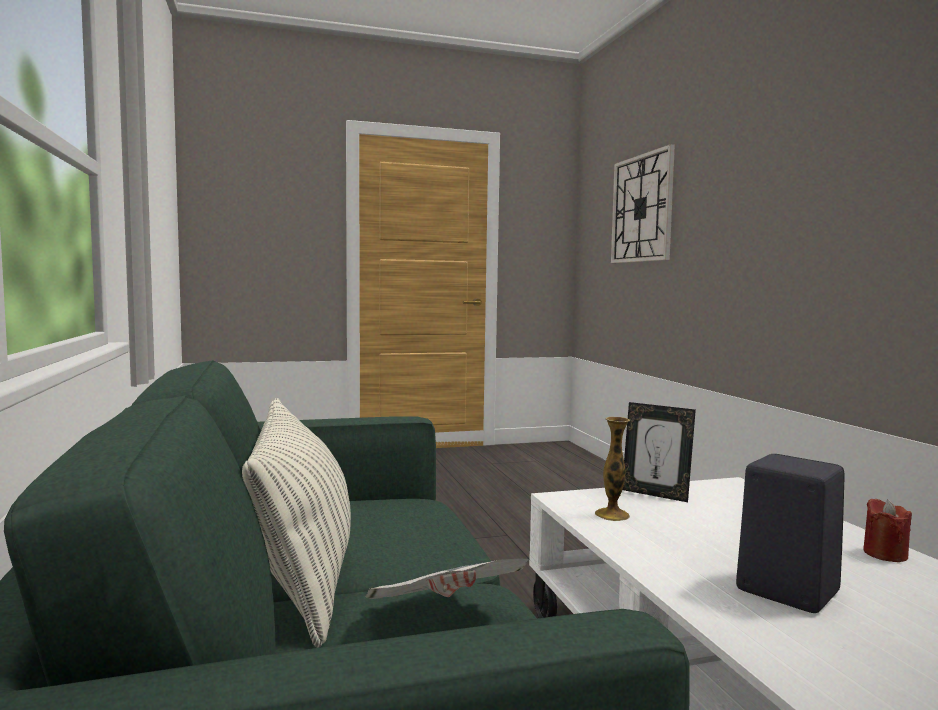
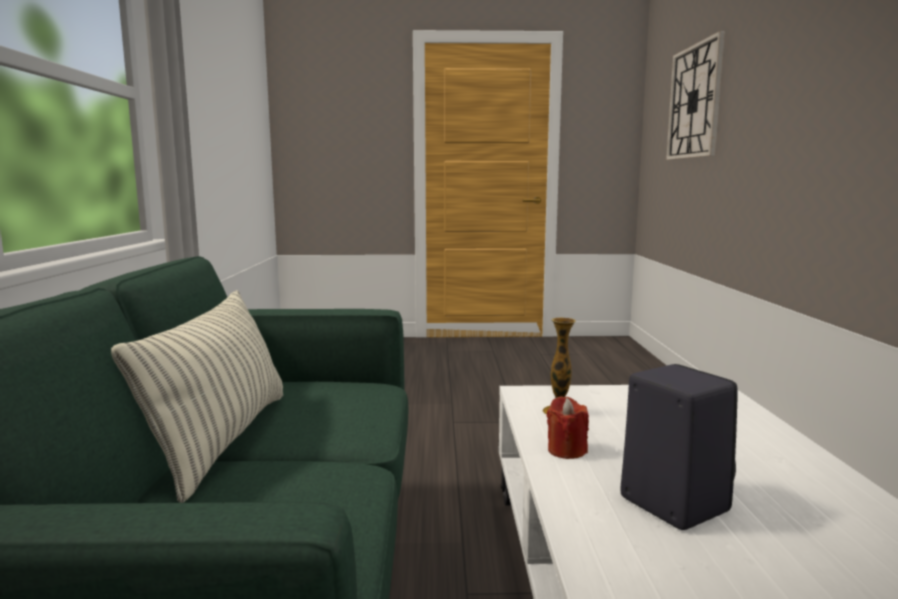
camera: 15 degrees right, 5 degrees up
(444, 624) = (296, 496): newspaper -> none
(655, 494) = (621, 395): picture frame -> none
(885, 554) = (823, 478): red candle -> red candle (566, 450)

